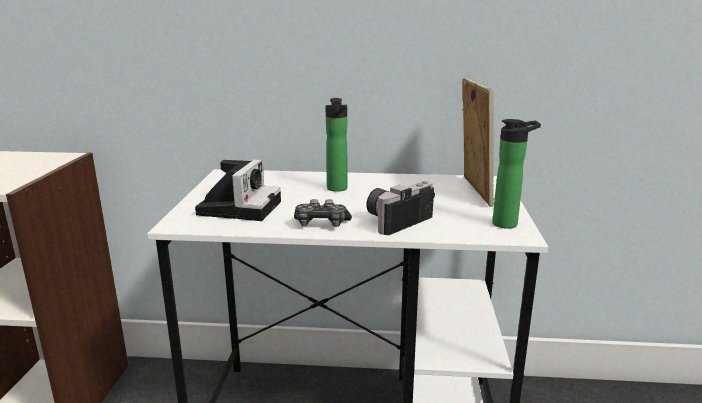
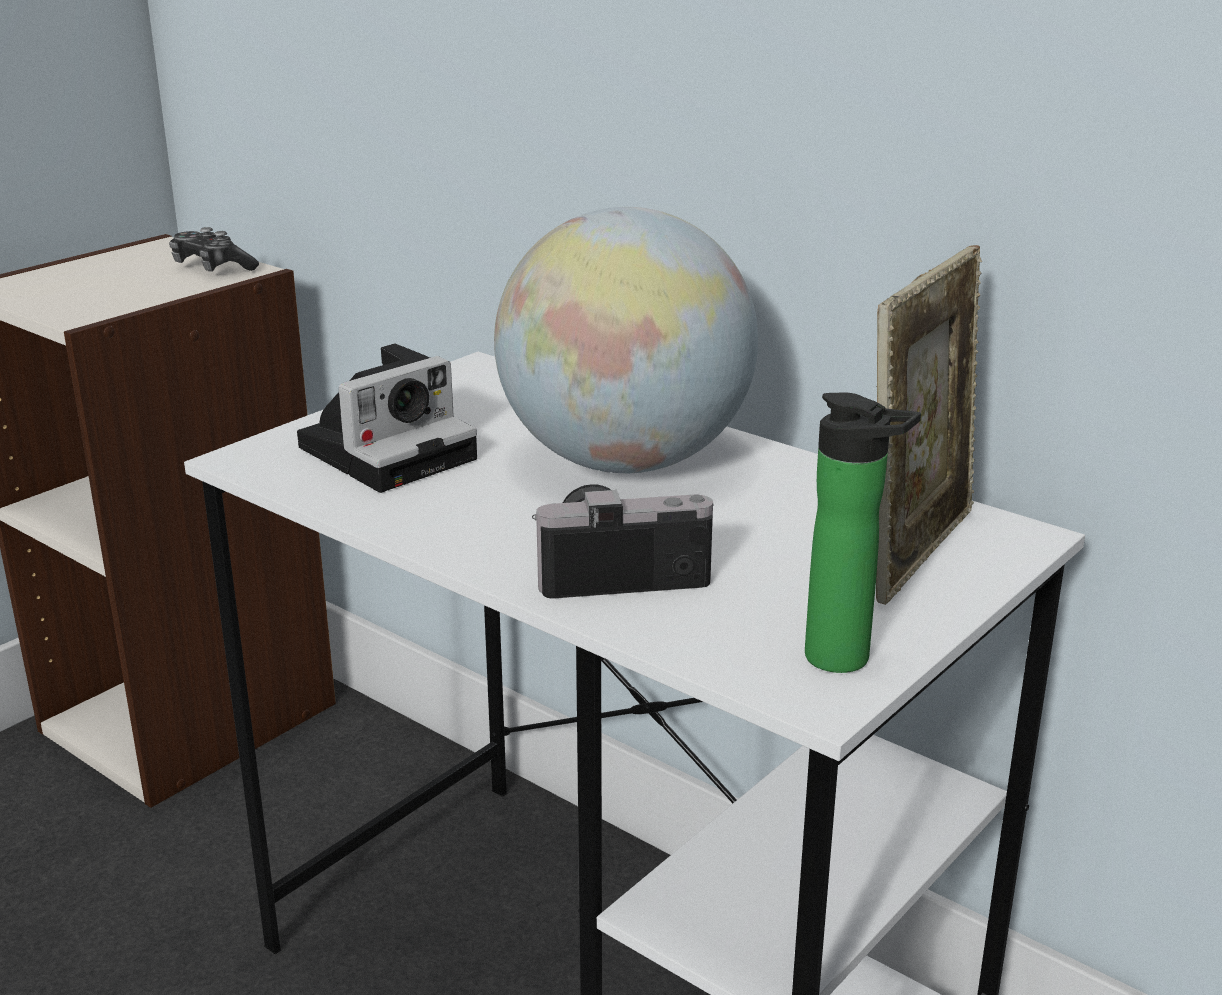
camera: 35 degrees right, 5 degrees up
(321, 224) = (468, 532): game controller -> game controller (212, 267)
(337, 189) = (625, 461): bottle -> globe

